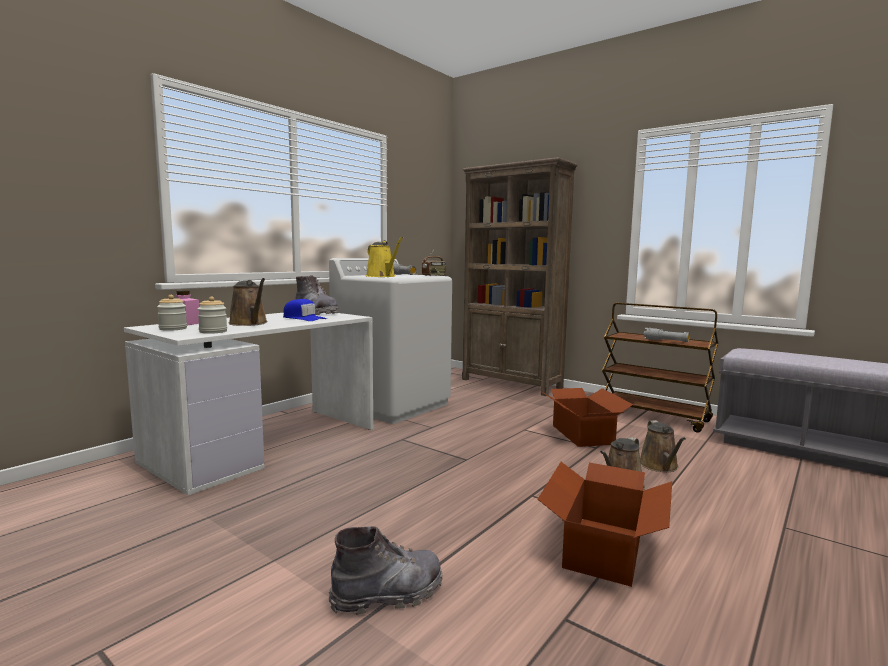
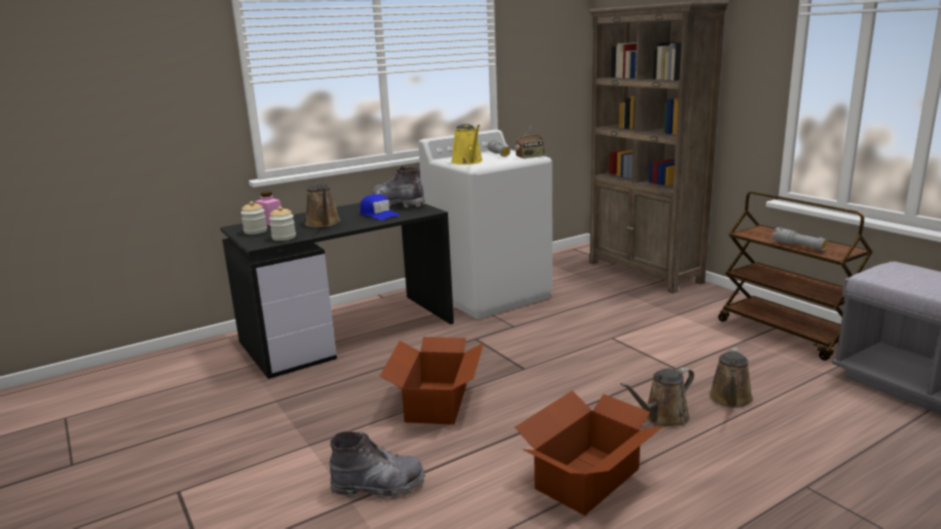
camera: 20 degrees right, 10 degrees up
(265, 443) = (348, 332): white desk -> black desk
(316, 313) = (398, 204): grey boot -> grey boot turned 150 degrees clockwise
(582, 435) = (673, 350): cardboard box -> cardboard box (435, 403)

